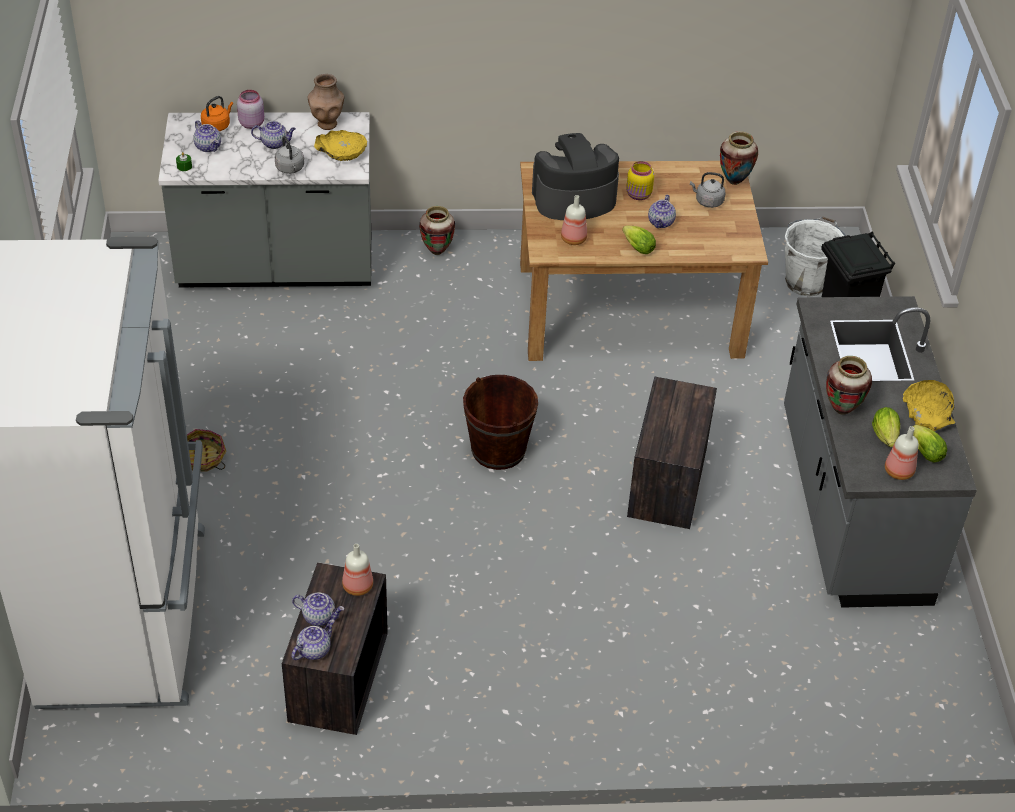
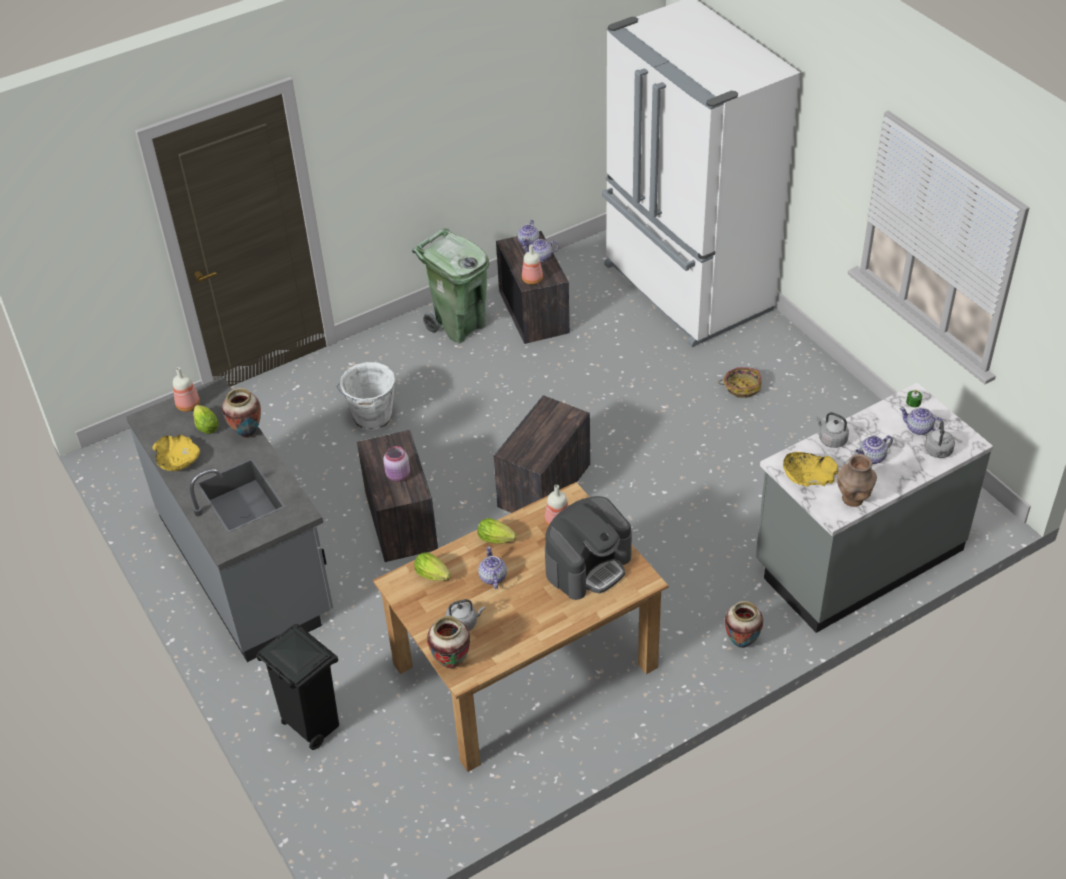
camera: 155 degrees right, 0 degrees up
(217, 125) = (938, 452): orange kettle -> grey kettle
(252, 123) = (914, 468): pink jar -> pink jar (398, 476)
(447, 703) = (459, 326): none -> green trash can
(498, 450) = (544, 486): brown bucket -> crate
(639, 195) = (532, 598): yellow jar -> none
(807, 281) = (372, 788): white bucket -> white bucket (373, 419)
(924, 451) = (173, 428): lettuce -> lettuce (434, 576)

